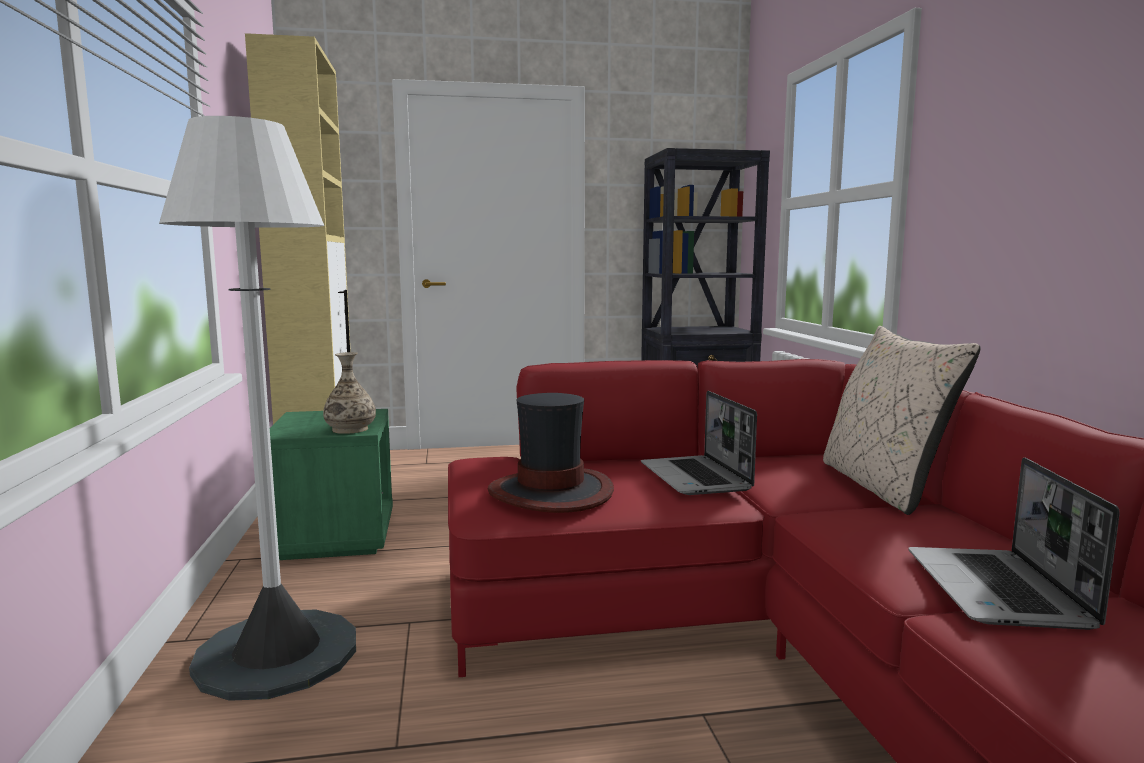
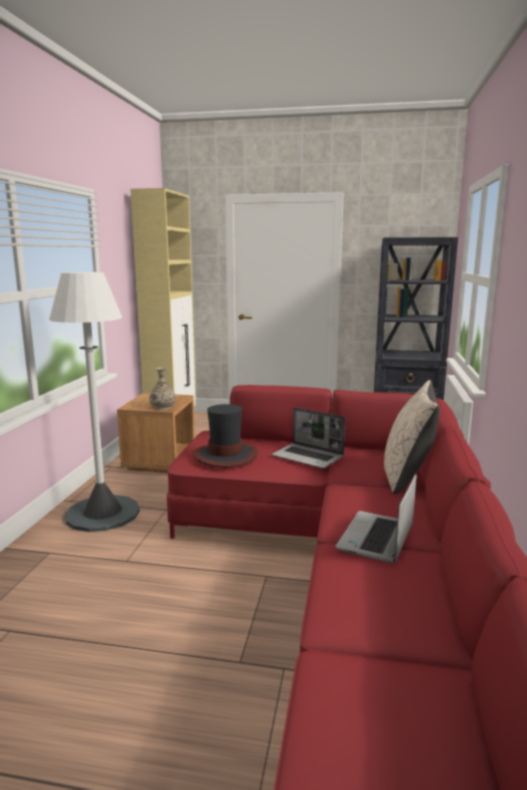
camera: 20 degrees right, 5 degrees up
(335, 536) = (160, 461): green nightstand -> brown nightstand
(696, 478) = (308, 457): laptop -> laptop turned 60 degrees counterclockwise

